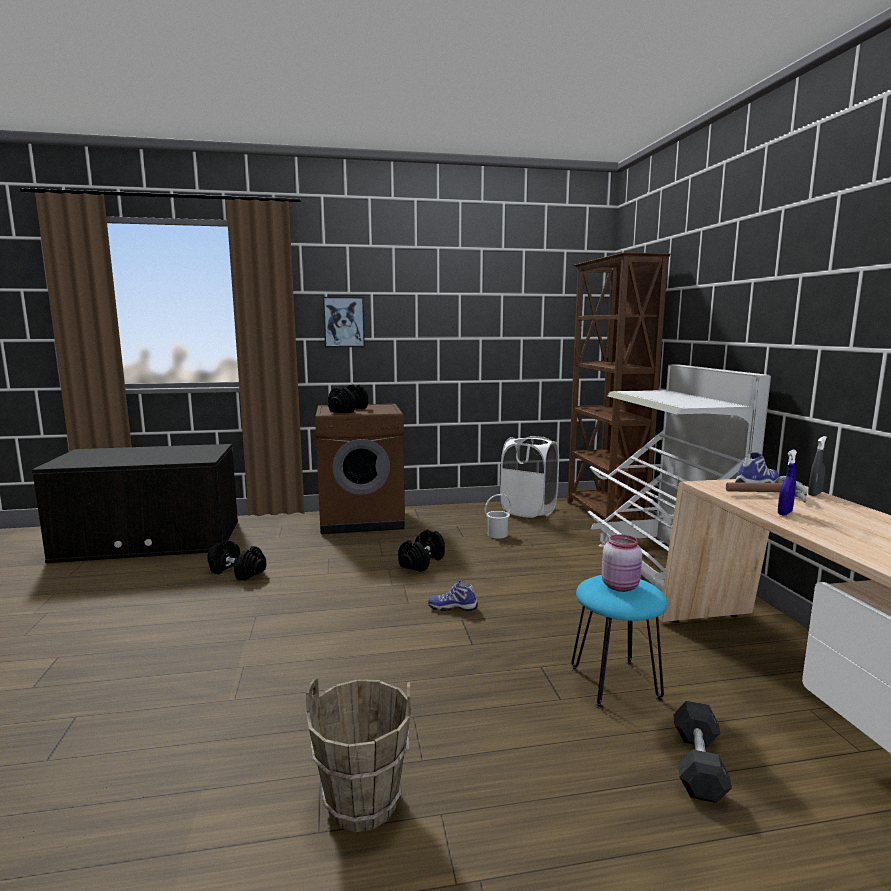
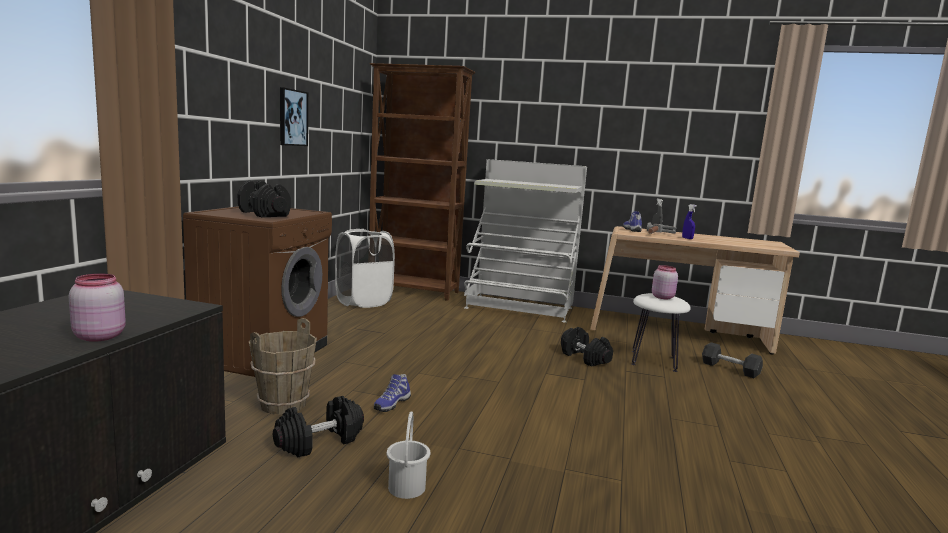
camera: 65 degrees left, 0 degrees up
(139, 461) = (99, 336): none -> pink jar
(344, 322) = (205, 94): picture -> picture (292, 118)
(362, 804) = (760, 452): brown bucket -> brown bucket (284, 404)
(422, 562) = (421, 358): black dumbbell -> black dumbbell (585, 358)
(453, 607) = (522, 370): shoe -> shoe (391, 404)
(497, 534) = (399, 323): white bucket -> white bucket (406, 487)
(614, 683) = (653, 361): turquoise stool -> white stool

